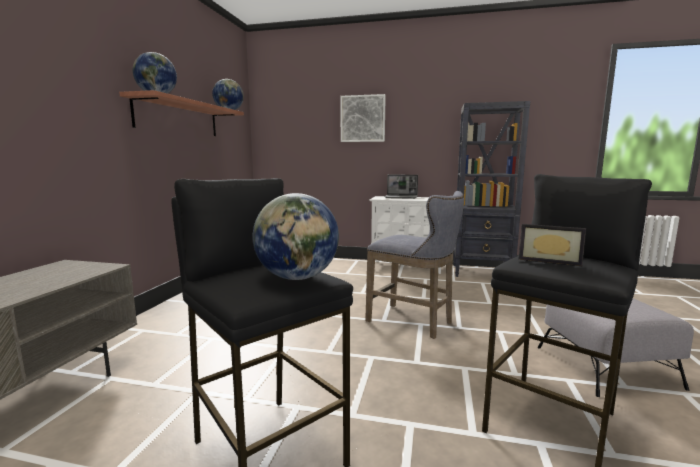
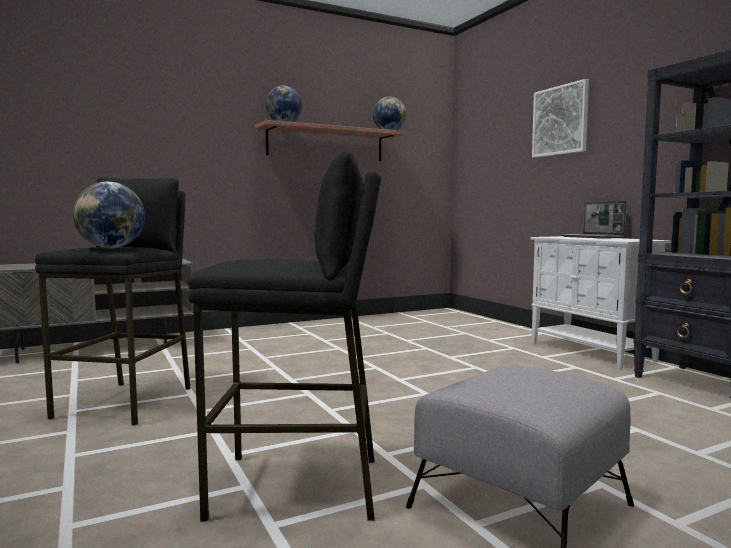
camera: 50 degrees right, 5 degrees down
(414, 322) = (422, 390): grey stool -> none
(549, 260) = (268, 259): picture frame -> none

